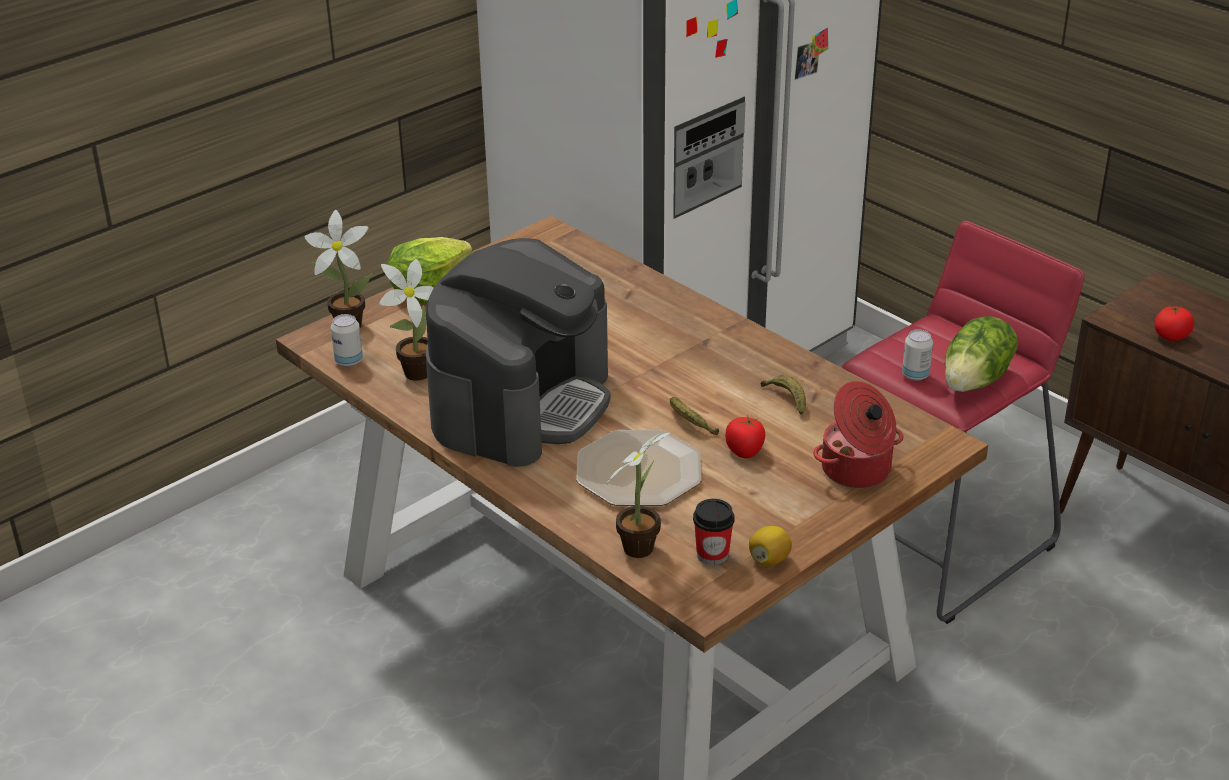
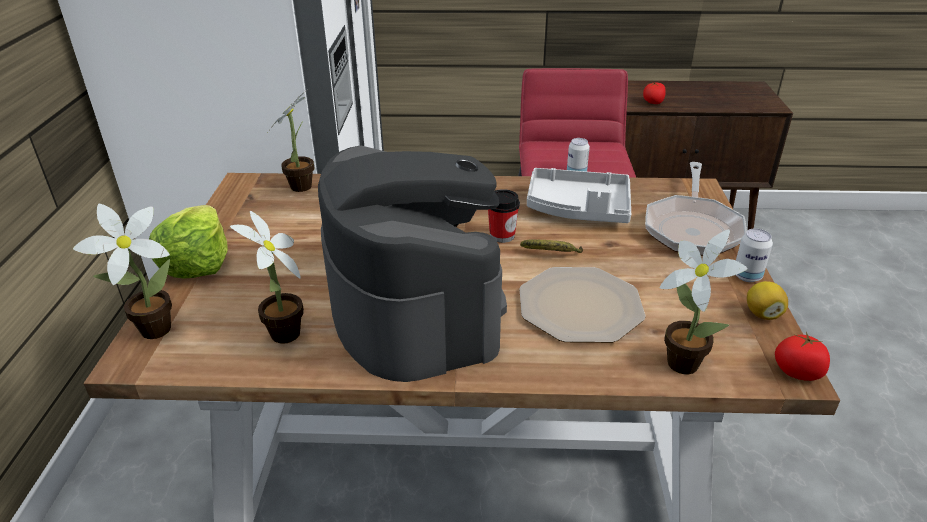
camera: 45 degrees left, 0 degrees up
(349, 361) = (200, 360): can -> can (747, 276)
(592, 258) = (303, 185): none -> potted plant
(712, 555) = (729, 334): cup -> cup (502, 236)
(744, 451) = (615, 253): tomato -> tomato (797, 372)
(786, 399) = (578, 209): banana -> grey tray
(857, 471) = (692, 228): cooking pot -> frying pan
(976, 380) = (609, 161): lettuce -> none

